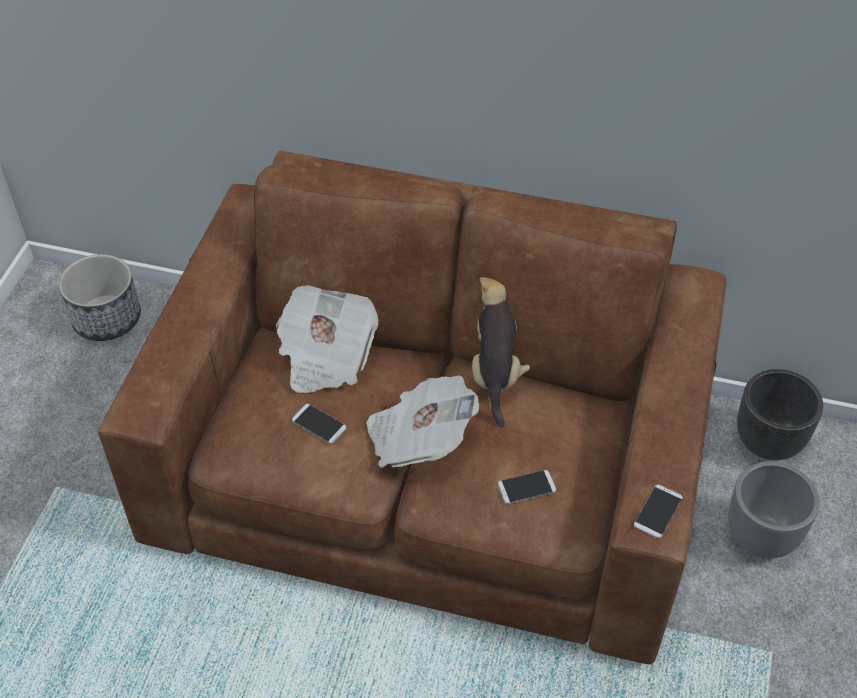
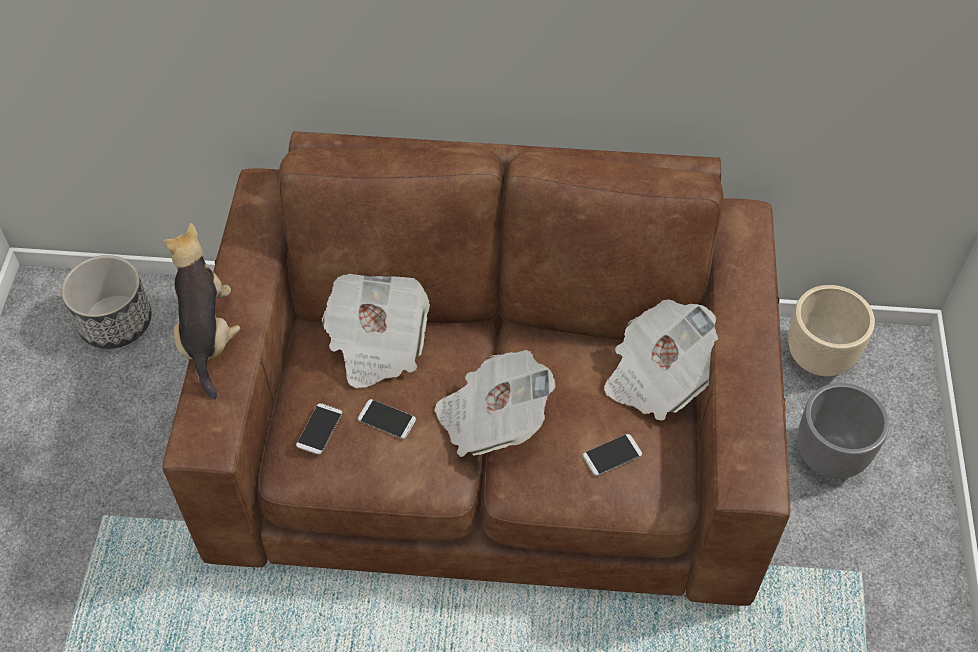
camera: 10 degrees left, 5 degrees up
(496, 371) = (554, 335): plush toy -> plush toy (207, 336)
(588, 422) = (658, 376): none -> newspaper
(658, 511) = (755, 466): phone -> phone (319, 429)
(768, 442) = (819, 357): black planter -> beige planter

